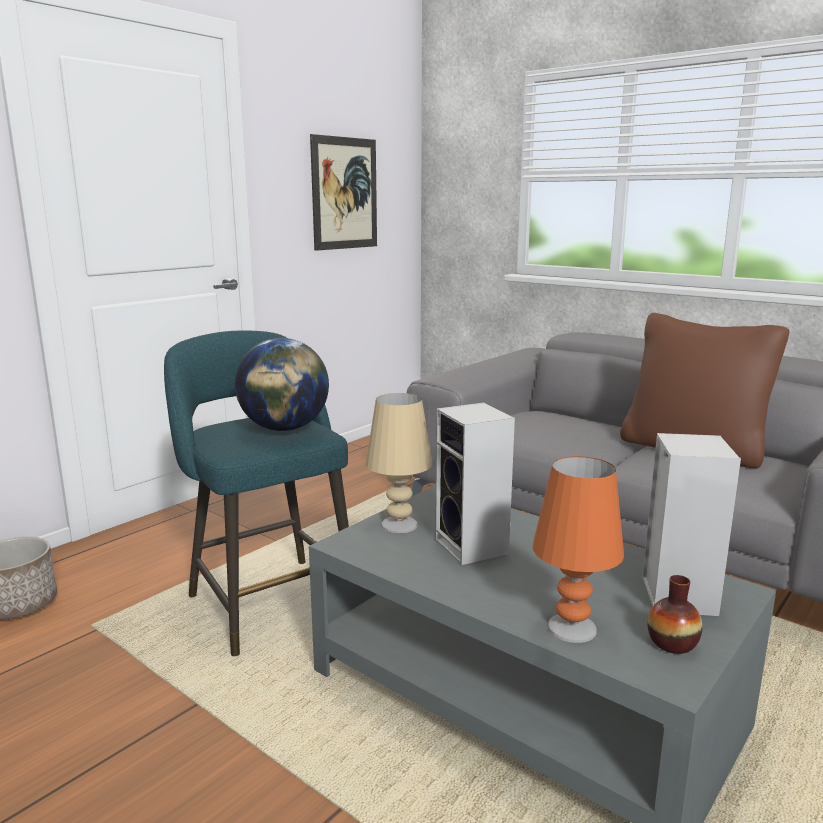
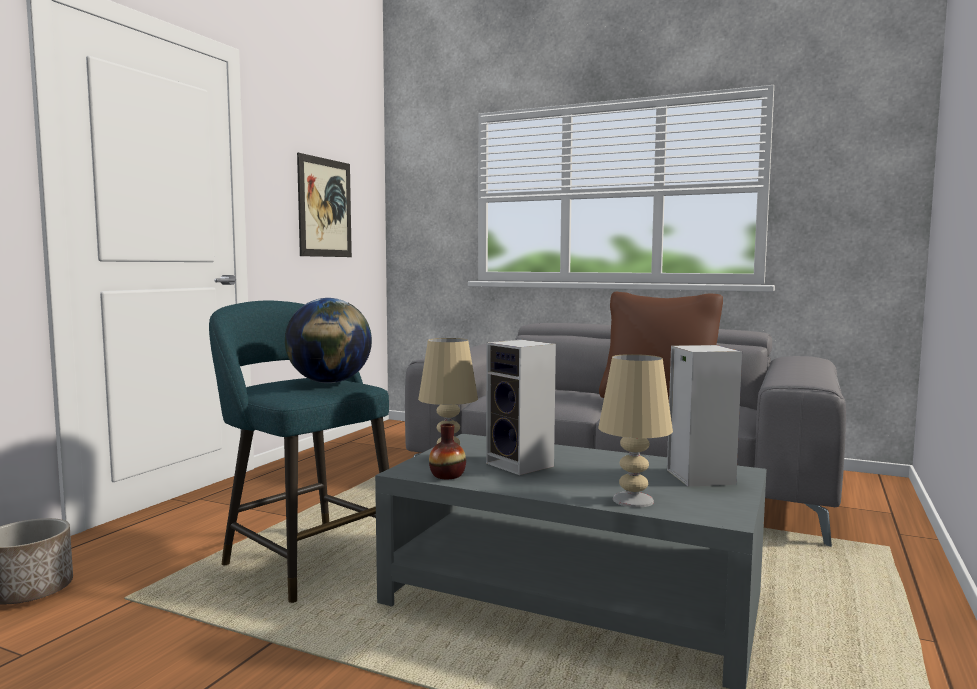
camera: 15 degrees left, 10 degrees down
(571, 628) = (632, 500): orange table lamp -> beige table lamp
(672, 643) = (712, 500): vase -> vase (447, 475)

